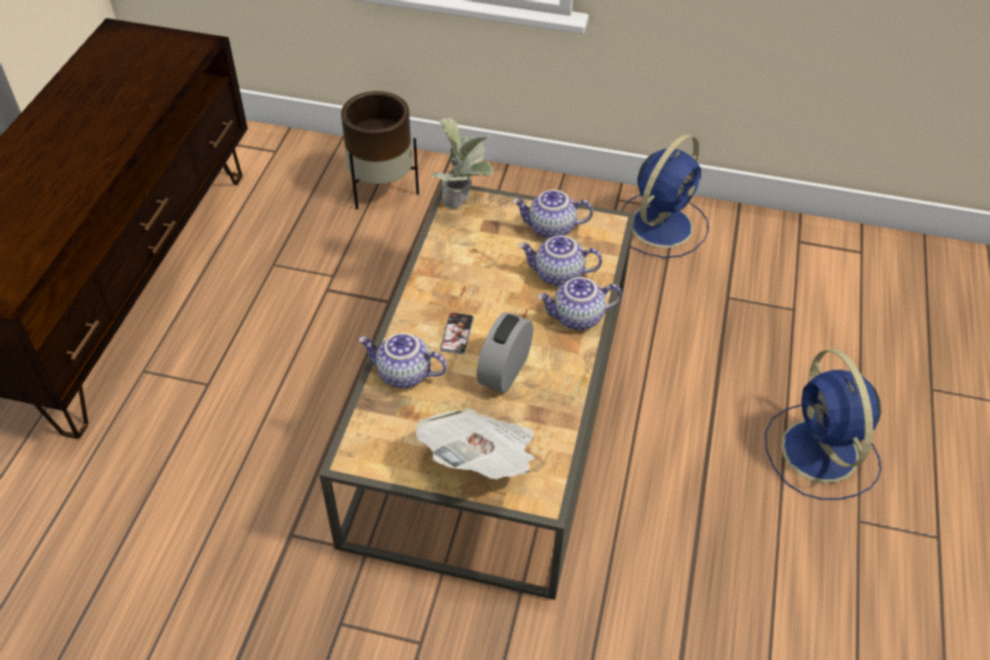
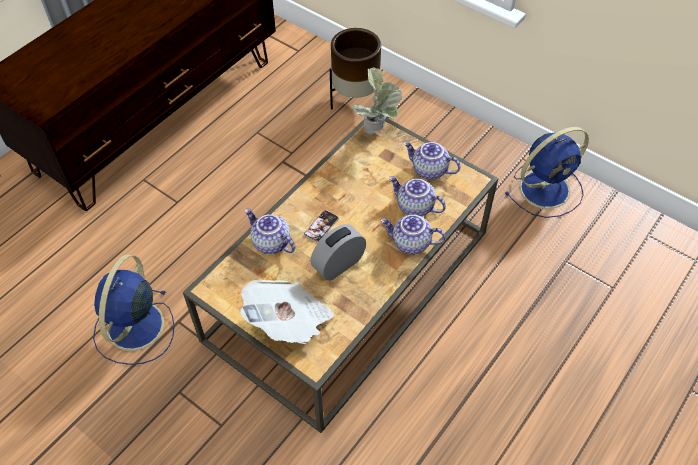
camera: 25 degrees right, 5 degrees up
(821, 454) = (571, 406): blue fan -> blue fan (134, 328)

